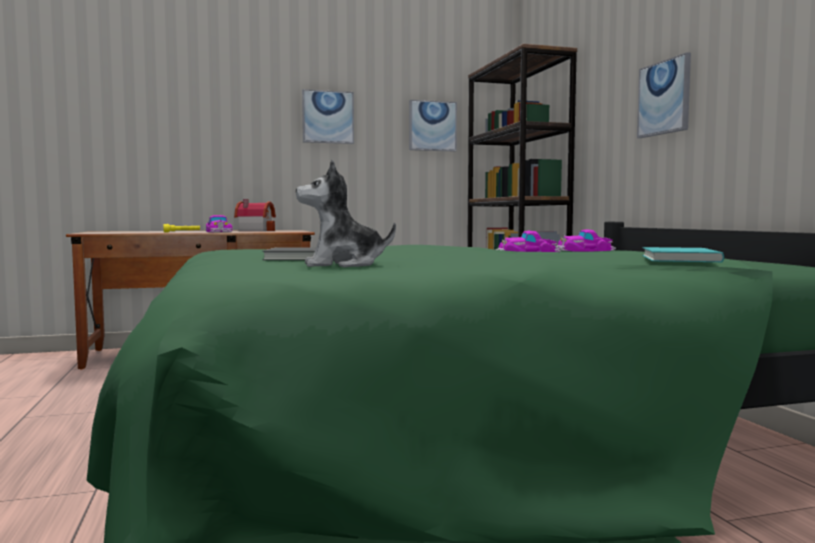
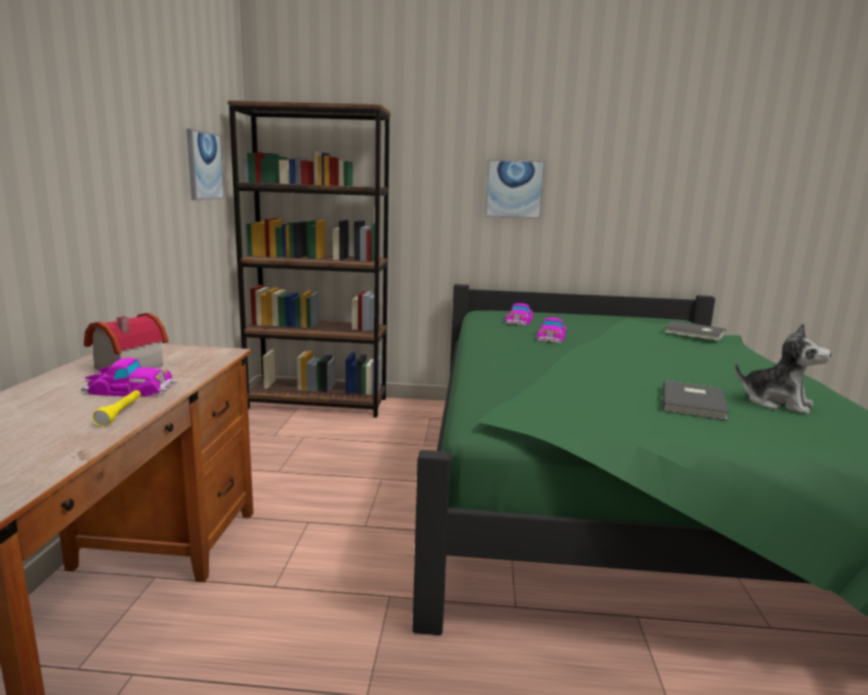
camera: 70 degrees left, 10 degrees up
(328, 117) = (121, 151): picture -> none
(343, 265) = (776, 403): plush toy -> plush toy turned 60 degrees counterclockwise
(677, 258) = (695, 333): turquoise book -> grey book

